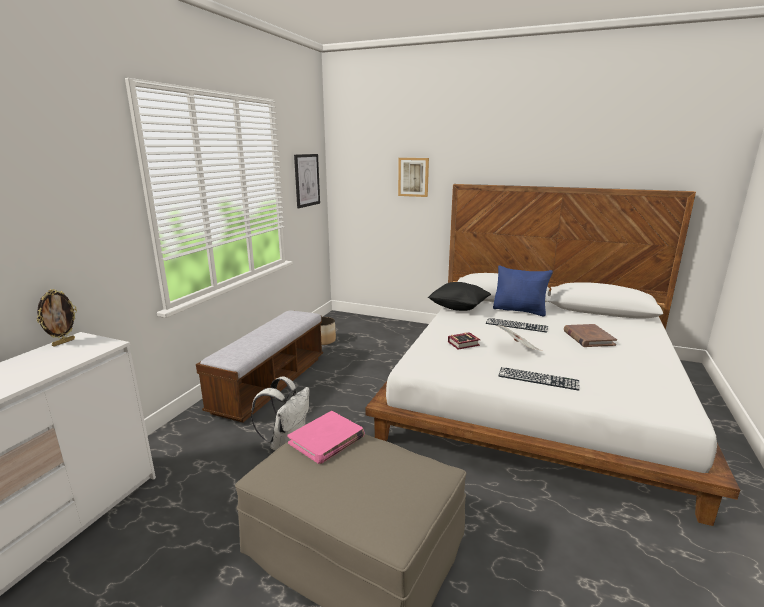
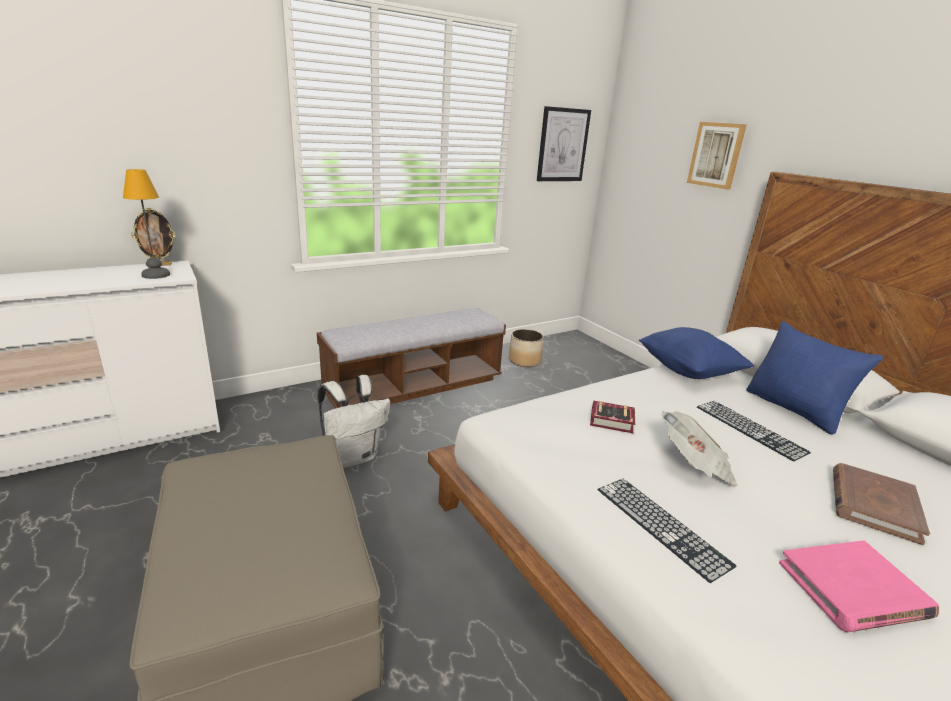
camera: 35 degrees right, 5 degrees up
(81, 350) = (155, 275): none -> table lamp
(326, 440) = (287, 462): pink book -> pink book (853, 590)
(458, 308) = (688, 371): black pillow -> blue pillow

